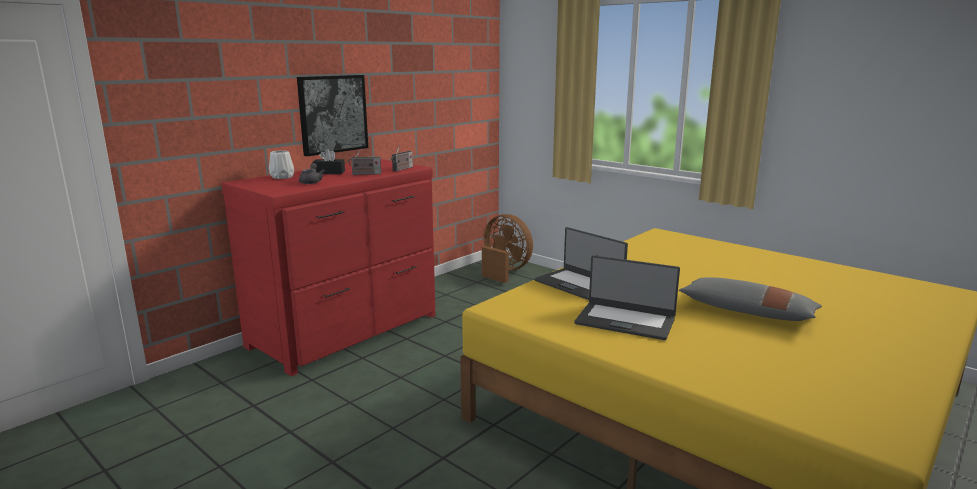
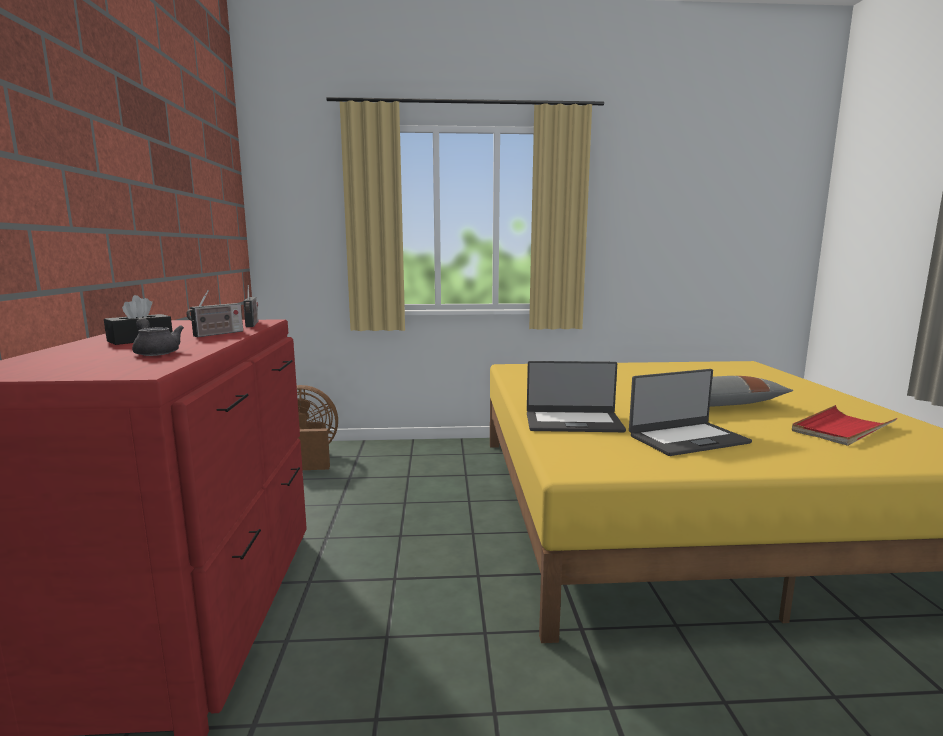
camera: 45 degrees left, 5 degrees down
(283, 177) = (60, 355): white vase -> none
(333, 114) = (93, 241): picture -> none
(798, 365) = (841, 429): none -> red tray

